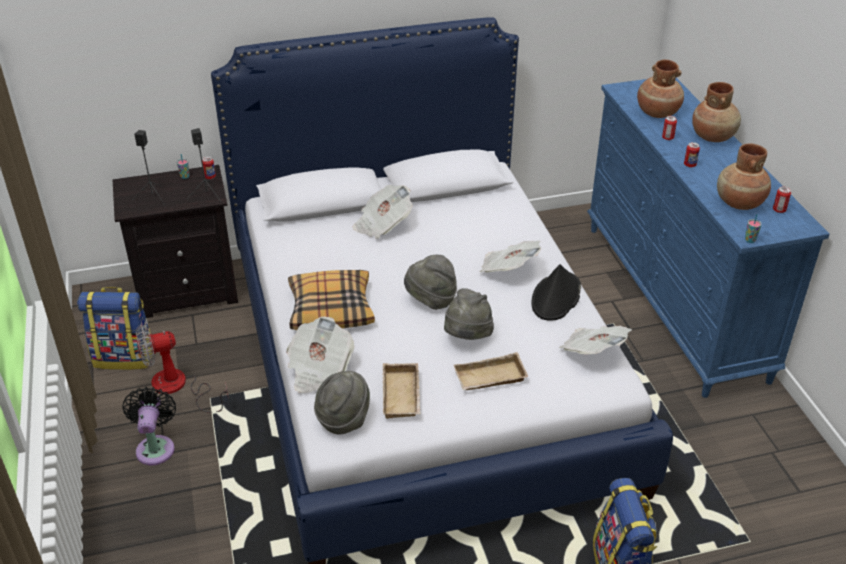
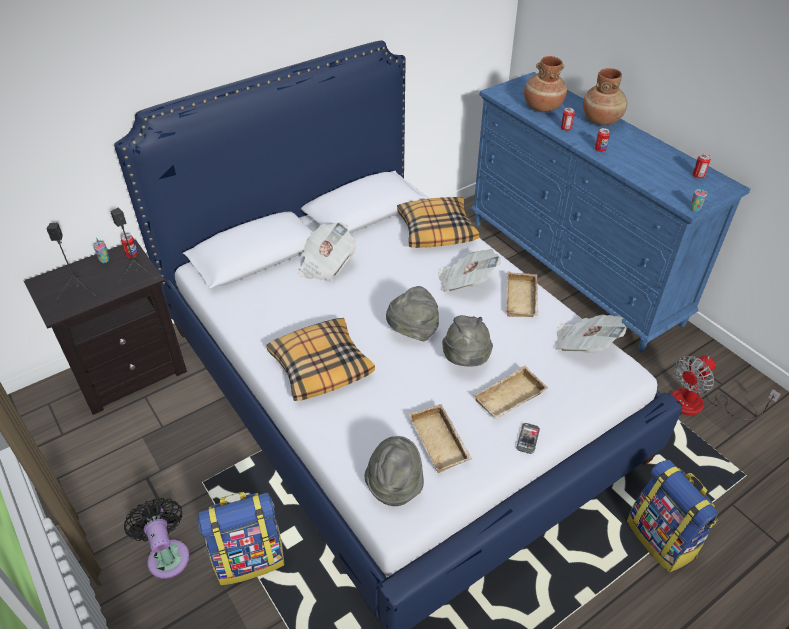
camera: 20 degrees left, 5 degrees up
(125, 357) = (91, 462): backpack -> backpack (250, 557)
(178, 387) = (164, 479): fan -> fan (699, 404)
(319, 370) = (343, 438): newspaper -> none
(486, 415) = (528, 439): none -> phone
(507, 216) = (436, 230): none -> pillow
(556, 297) = (522, 299): black hat -> beige tray
(739, 203) = (662, 176): brown vase -> none

